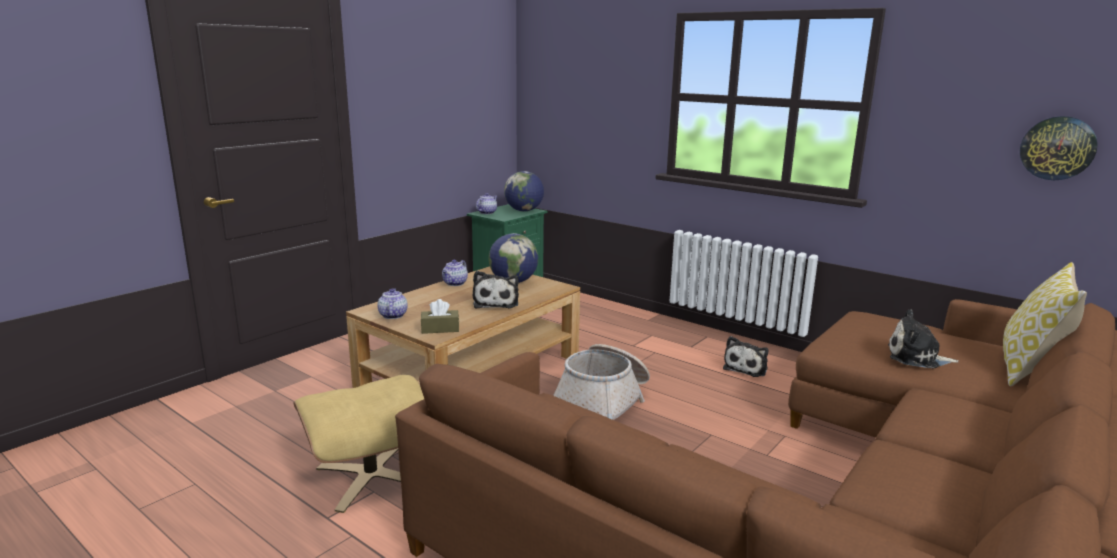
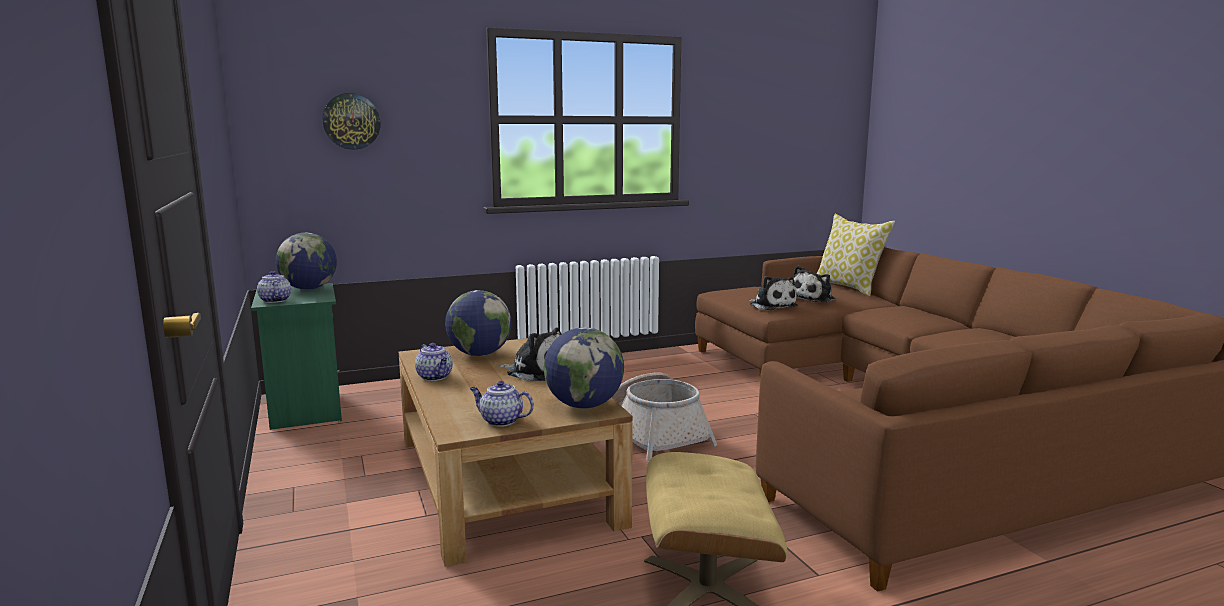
camera: 60 degrees left, 5 degrees down
(440, 329) = (584, 405): brown tissue box -> globe
(746, 368) = (655, 371): plush toy -> plush toy (771, 305)
(1057, 148) = (793, 141): wall clock -> wall clock (351, 121)

